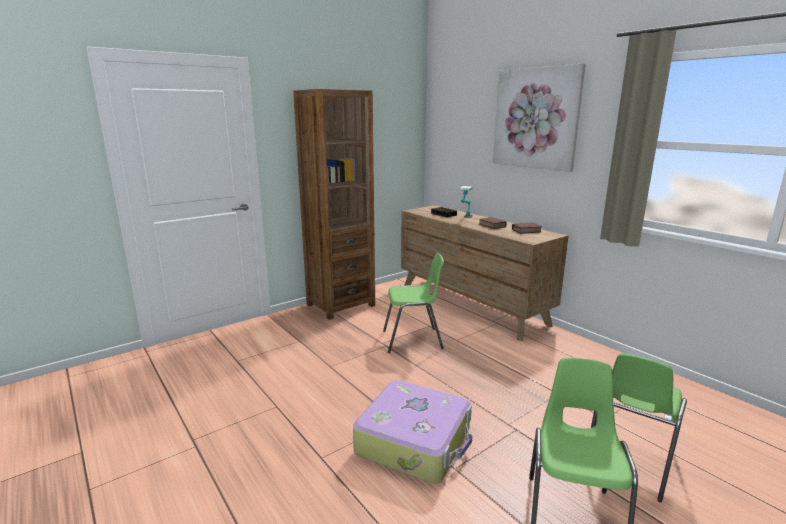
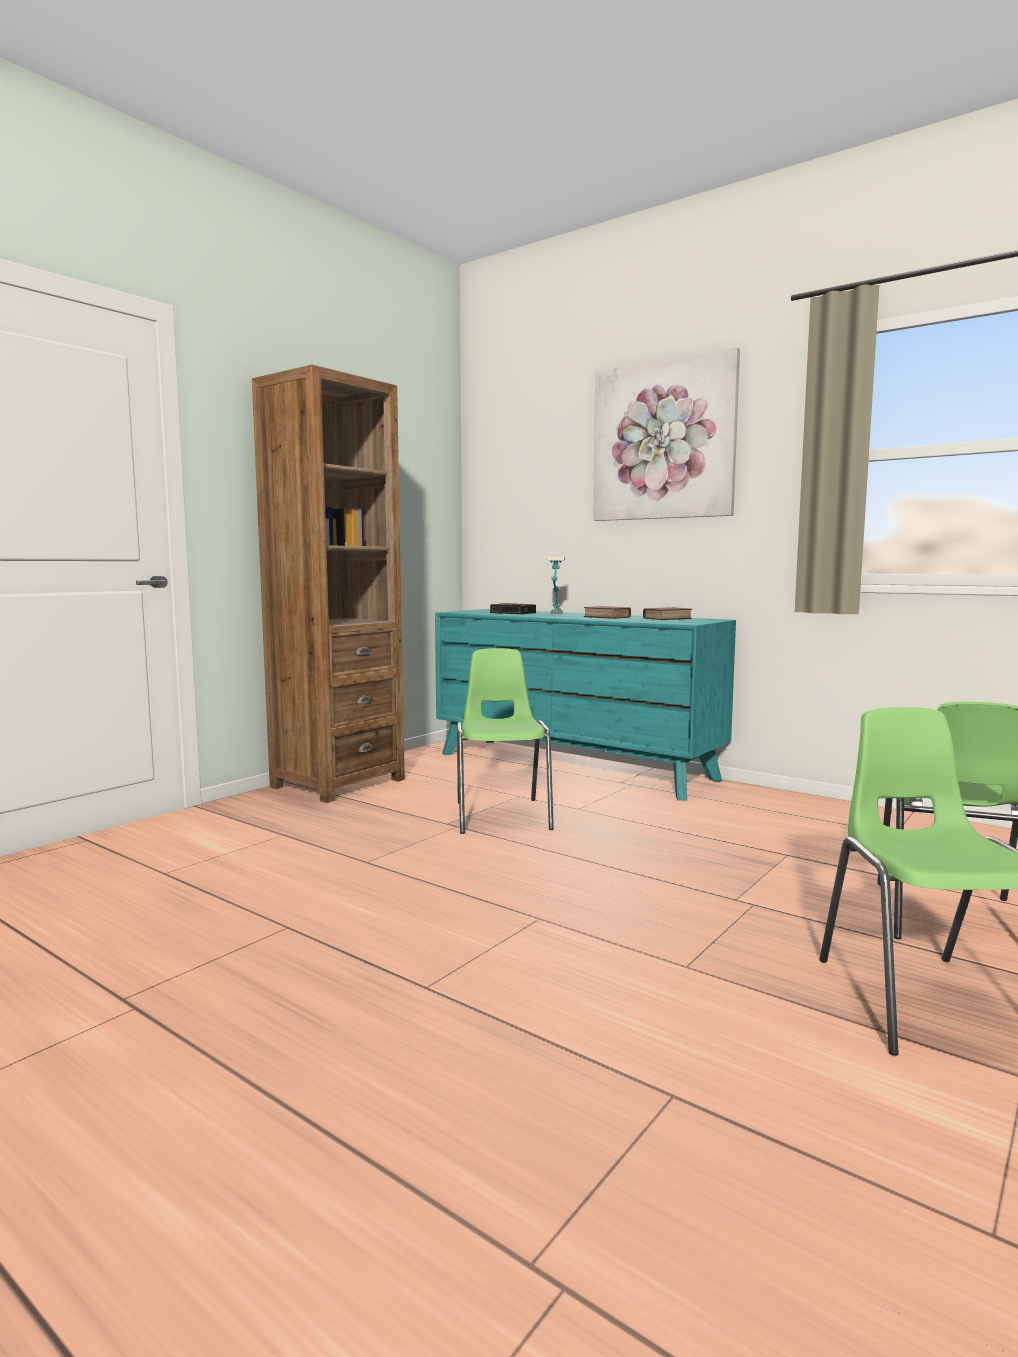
camera: 15 degrees left, 10 degrees down
(413, 340) = (502, 815): green chair -> green chair turned 75 degrees counterclockwise
(415, 441) = (592, 940): suitcase -> none
(471, 304) = (573, 766): brown dresser -> turquoise dresser

